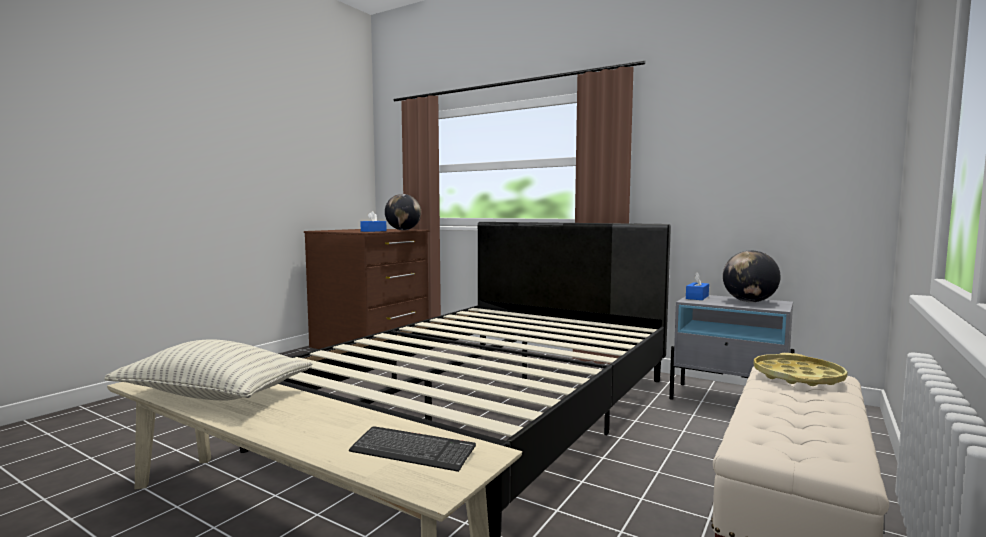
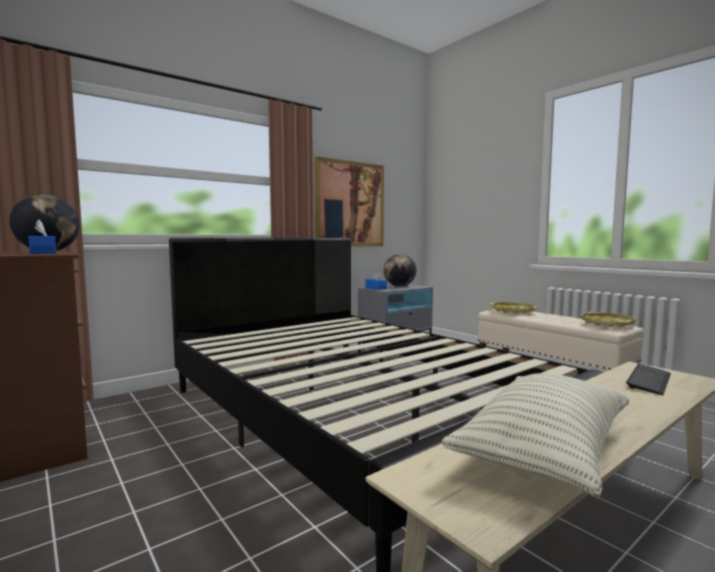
camera: 70 degrees left, 0 degrees up
(703, 176) = (349, 204): none -> picture
(807, 444) = (607, 324): none -> yellow tray

